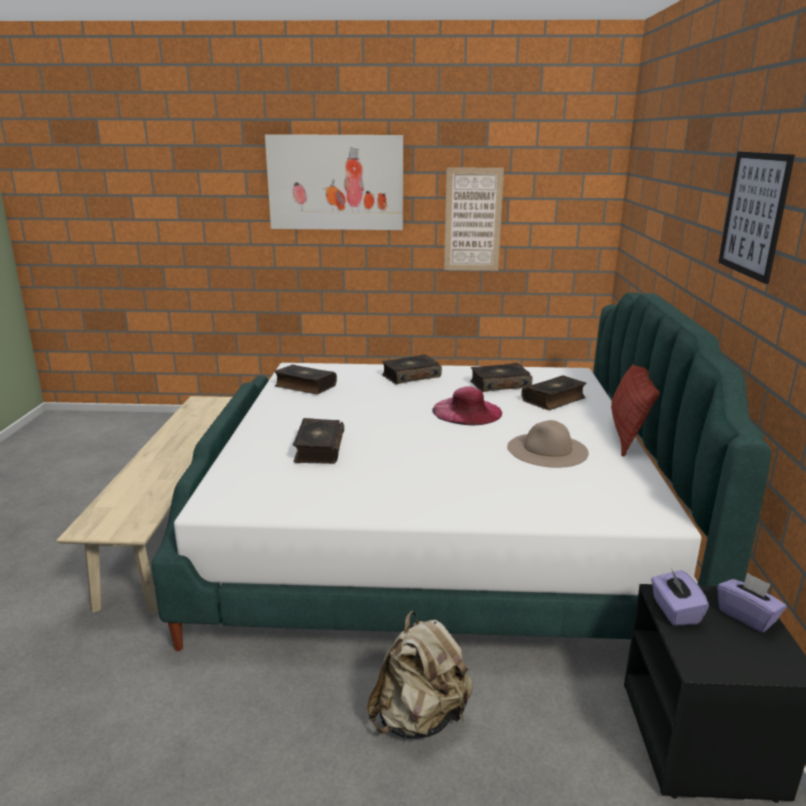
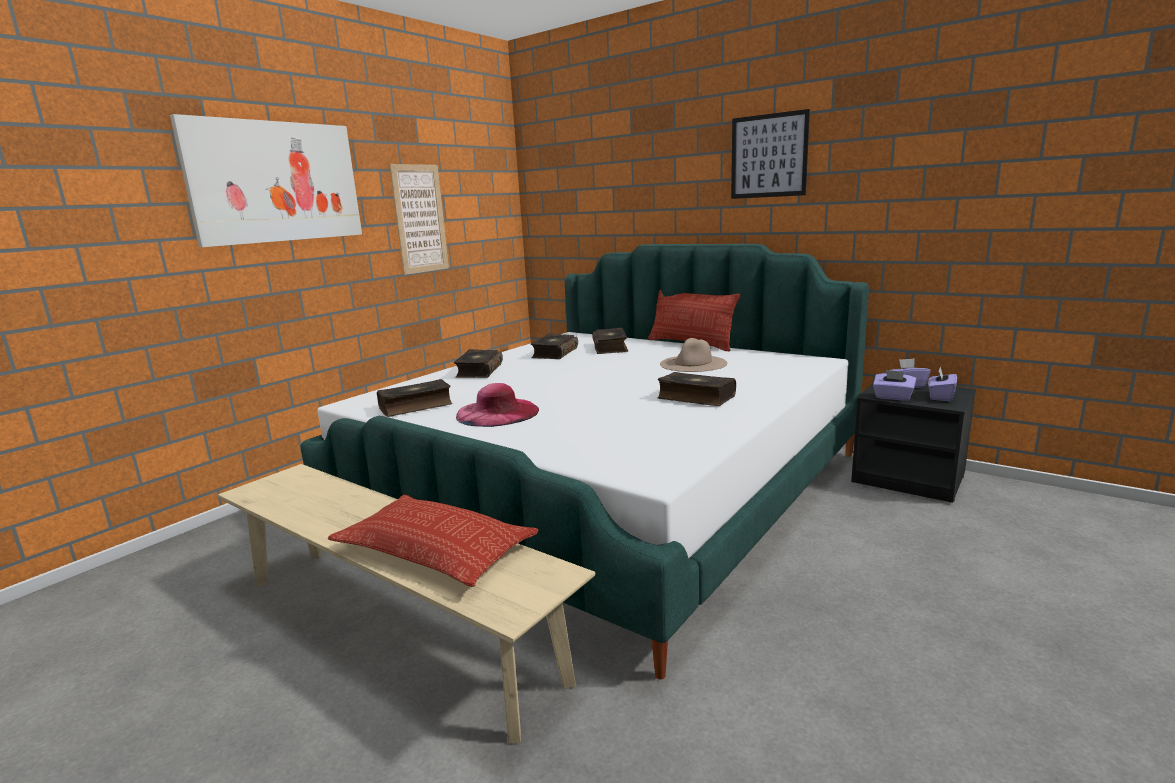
camera: 55 degrees left, 5 degrees down
(150, 480) = (435, 549): none -> pillow
(318, 449) = (586, 422): book -> book (695, 398)
(419, 718) = (846, 562): beige backpack -> none
(467, 411) = (589, 369): pink hat -> pink hat (497, 412)
(732, 653) = (940, 396): none -> purple tissue box

